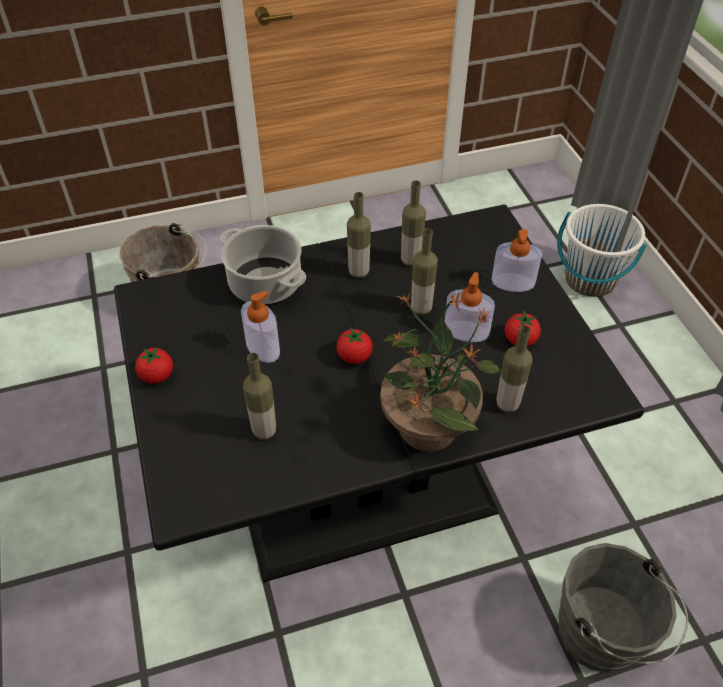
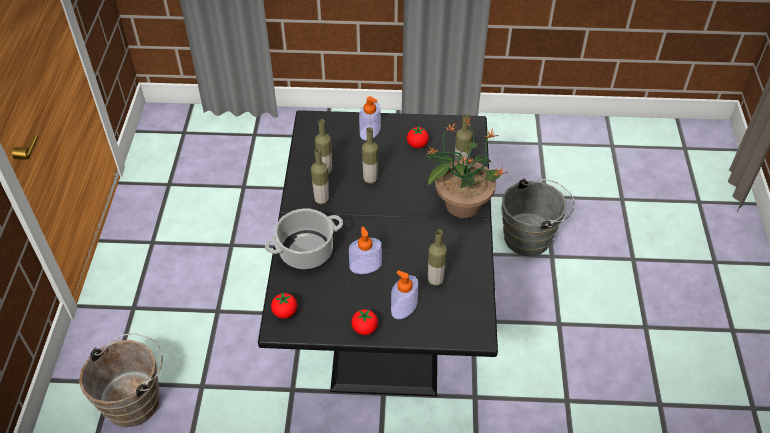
camera: 70 degrees left, 0 degrees up
(354, 357) = (395, 222): tomato -> tomato (285, 312)
(466, 331) = (399, 165): soap dispenser -> soap dispenser (404, 307)
(589, 280) = (278, 134): white bucket -> none

